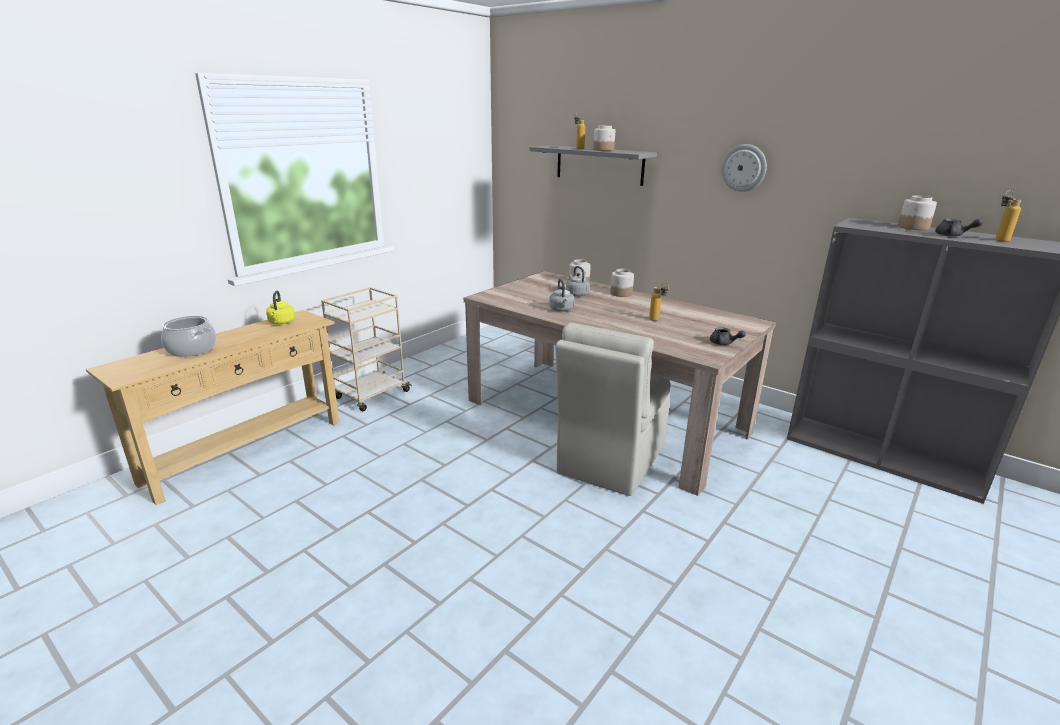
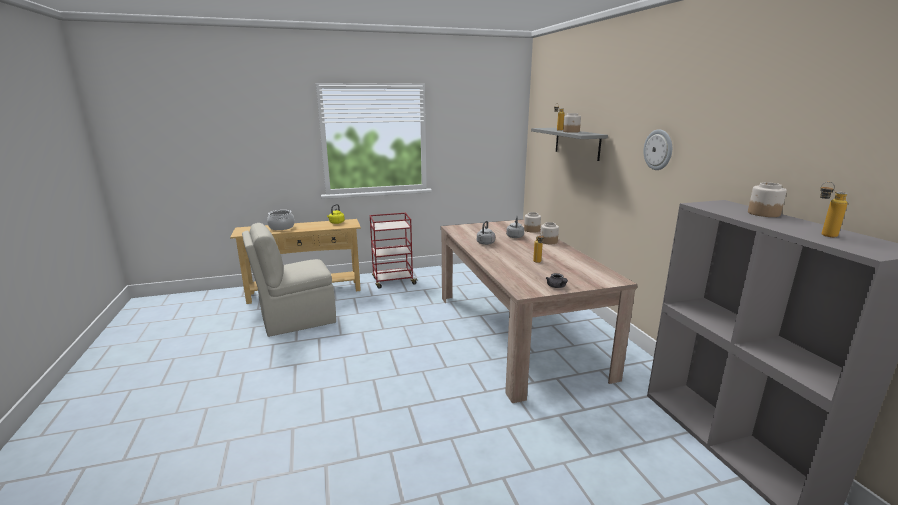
camera: 35 degrees right, 5 degrees down
(371, 395) = (393, 281): beige cart -> red cart
(609, 461) = (481, 360): beige chair -> beige chair (296, 319)
(952, 235) = (781, 224): grey teapot -> none

